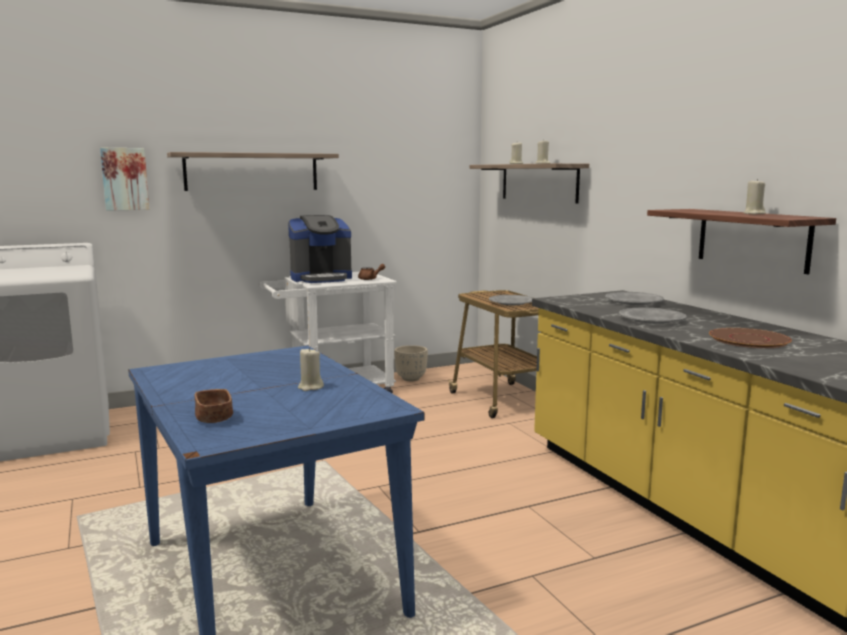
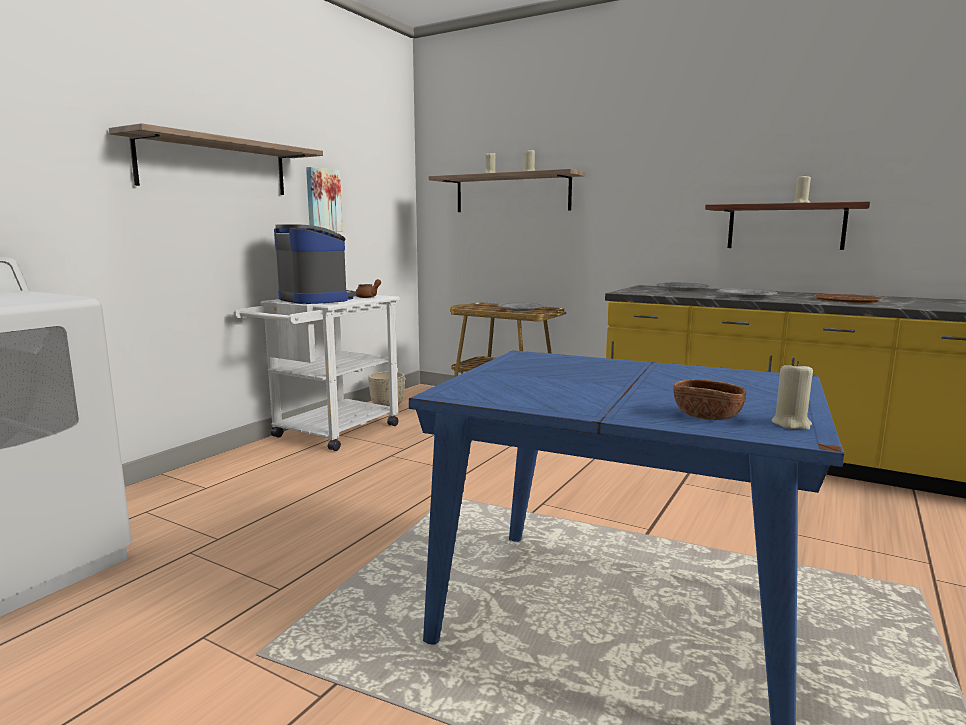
camera: 35 degrees left, 0 degrees up
(125, 179) = (49, 160): picture -> picture (322, 200)
(310, 387) = (667, 377): beige candle -> beige candle (791, 424)
(321, 278) = (316, 299): coffee machine -> coffee machine turned 75 degrees counterclockwise

